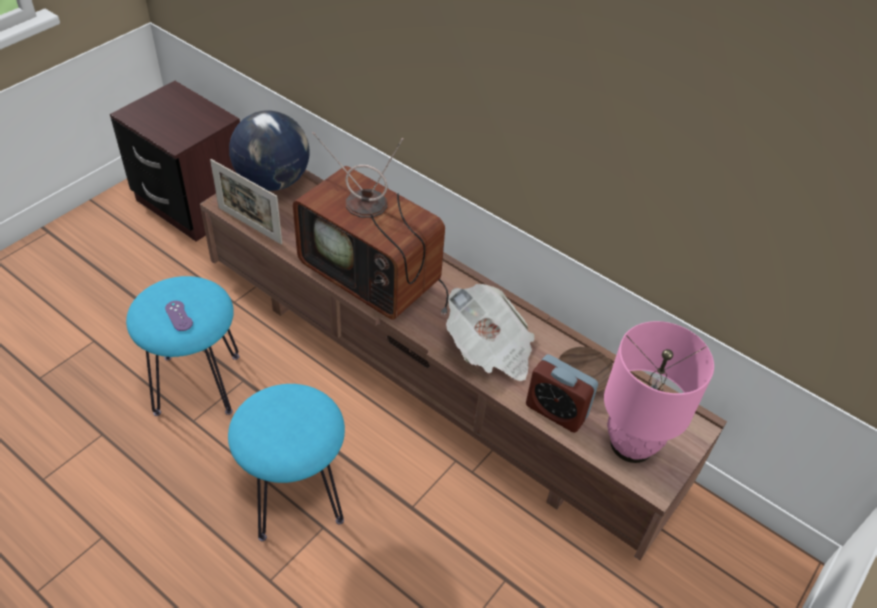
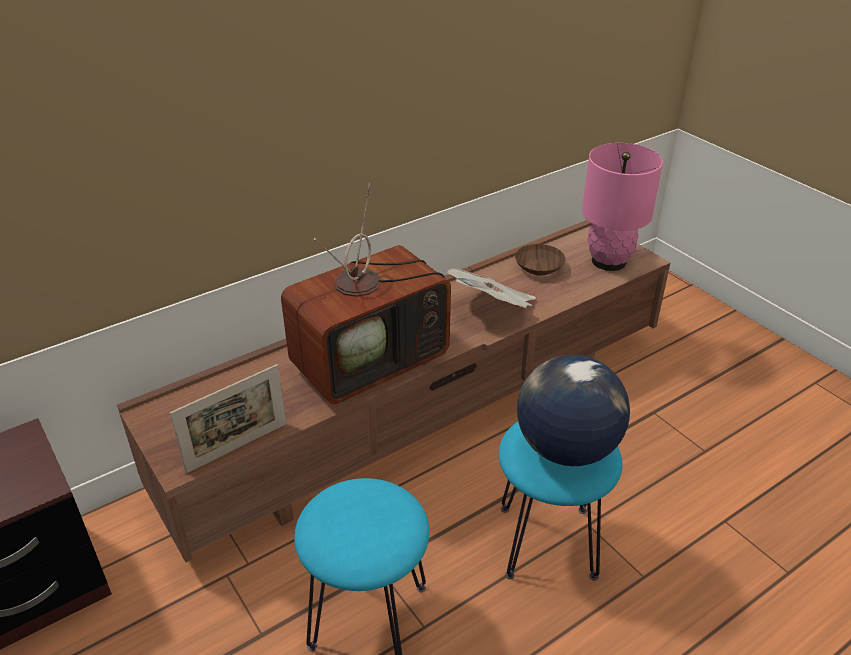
camera: 70 degrees left, 10 degrees down
(179, 316) = (379, 520): purple game controller -> none
(273, 181) = (167, 417): globe -> globe (566, 448)
(556, 411) = (570, 288): alarm clock -> none

